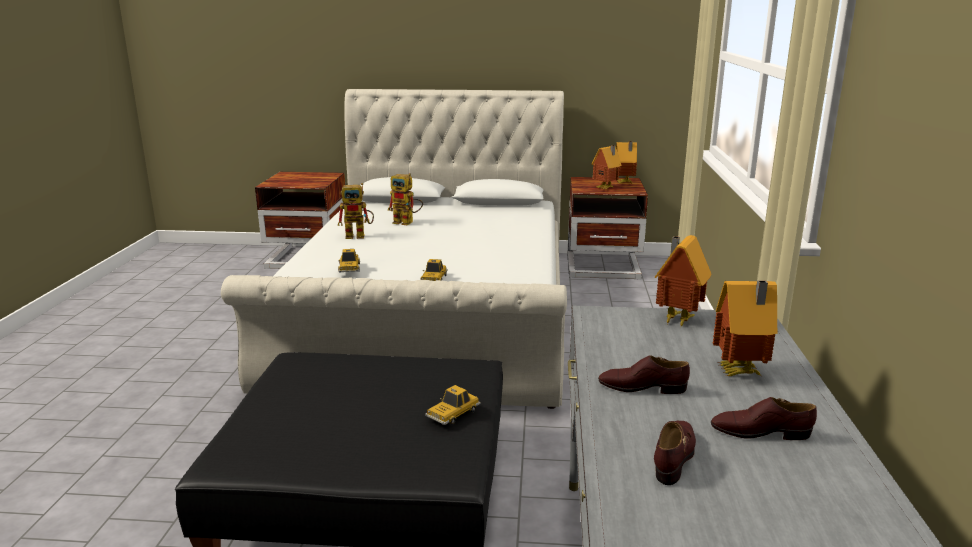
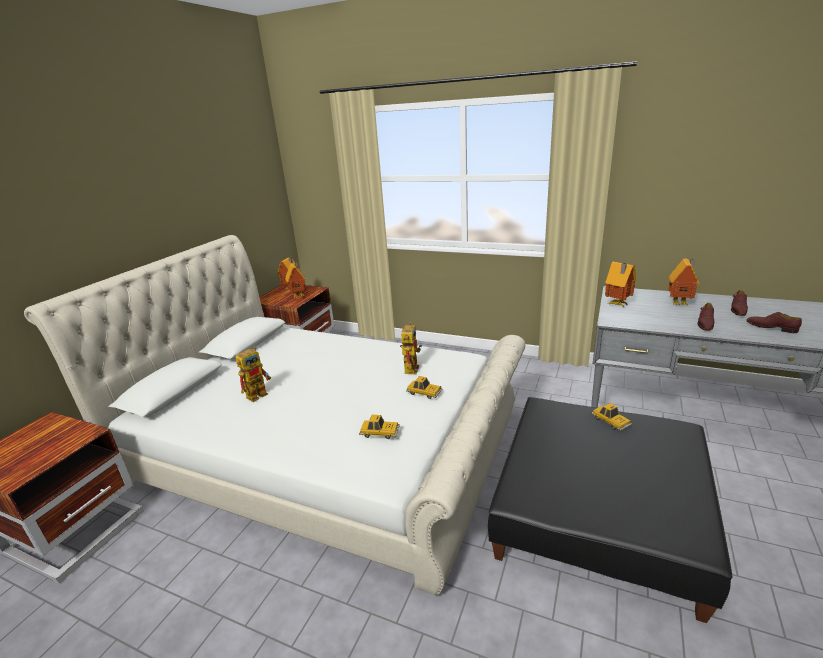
camera: 70 degrees left, 5 degrees up
(359, 235) = (277, 423): toy robot -> toy robot (410, 367)

